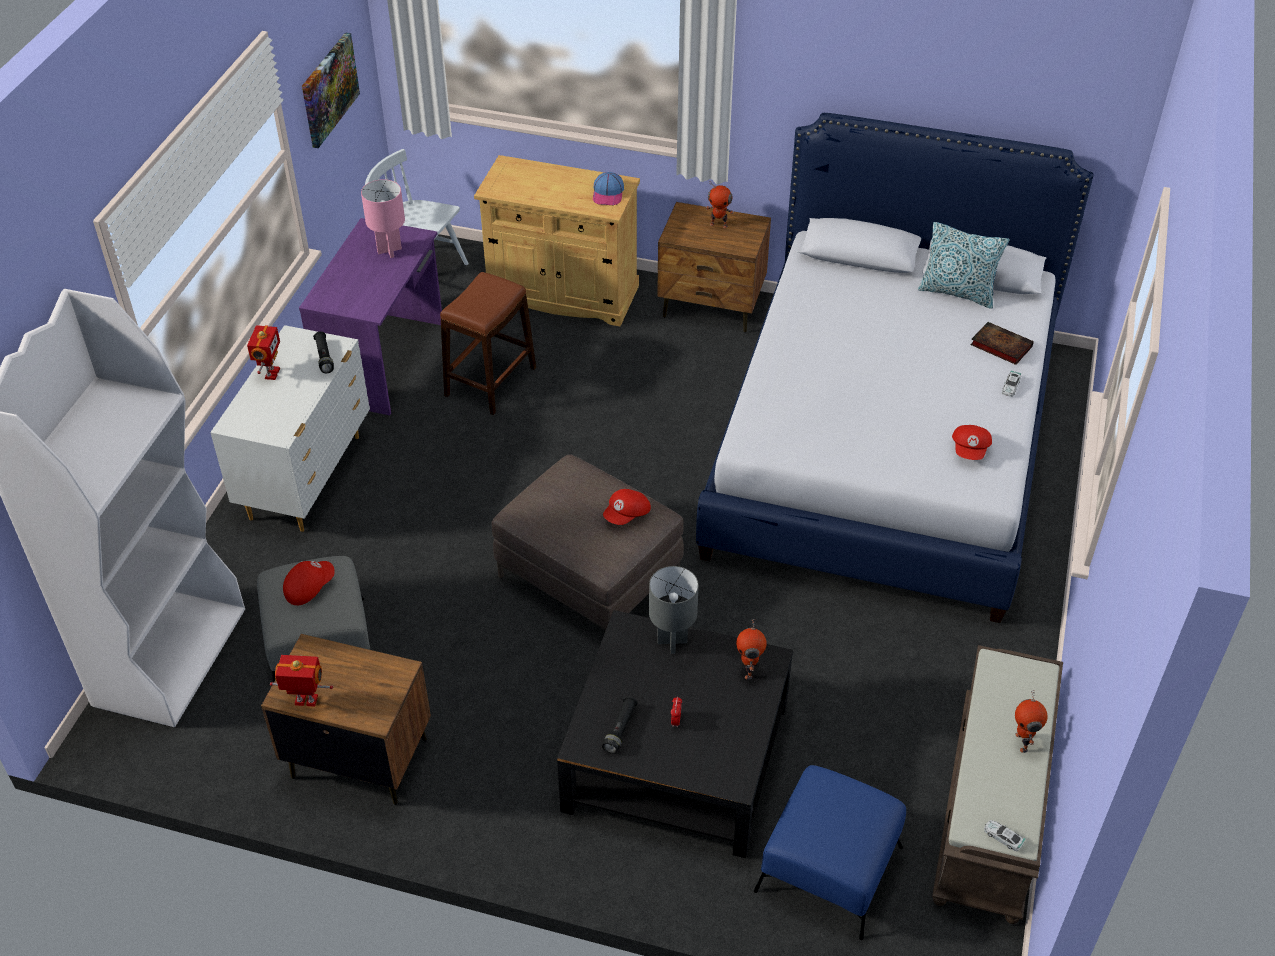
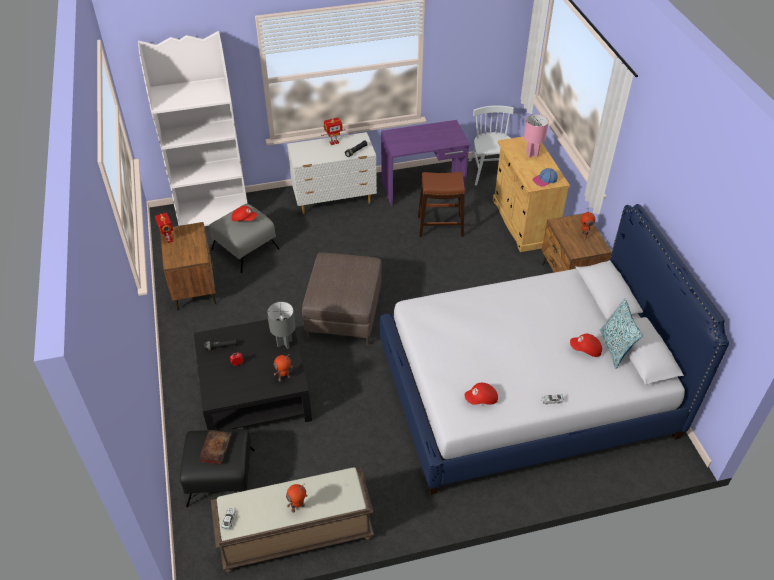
camera: 60 degrees right, 0 degrees up
(329, 89) = (473, 50): picture -> none
(389, 250) = (442, 137): pink table lamp -> pink table lamp (532, 154)
(627, 515) = (351, 293): red cap -> red cap (585, 350)
(828, 869) = (220, 477): blue ottoman -> black ottoman
(999, 345) = (584, 383): book -> book (215, 447)

